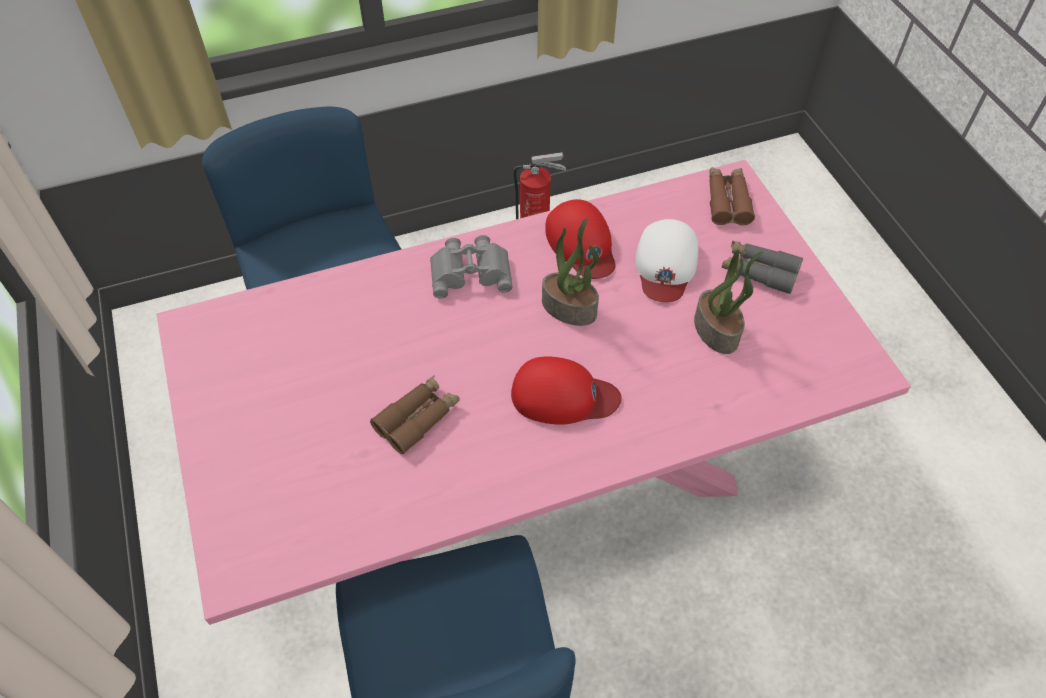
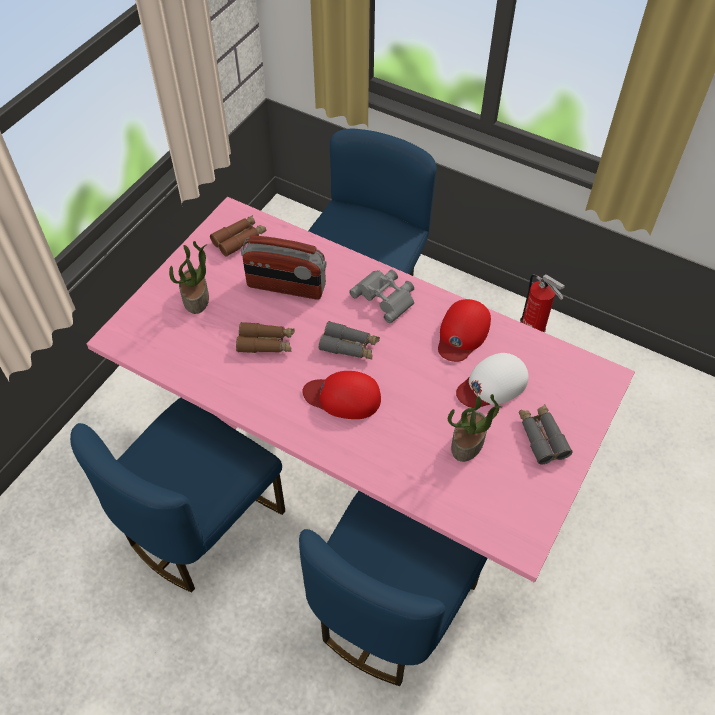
camera: 50 degrees right, 0 degrees up
(359, 347) = (286, 287): none -> radio
(502, 345) = (349, 346): none -> grey binoculars
(563, 396) = (343, 397): red cap -> red cap turned 135 degrees clockwise
(570, 308) = (408, 359): potted plant -> potted plant (196, 298)
(715, 576) = (390, 608): none -> blue chair
(727, 201) = (584, 384): brown binoculars -> brown binoculars (239, 239)

